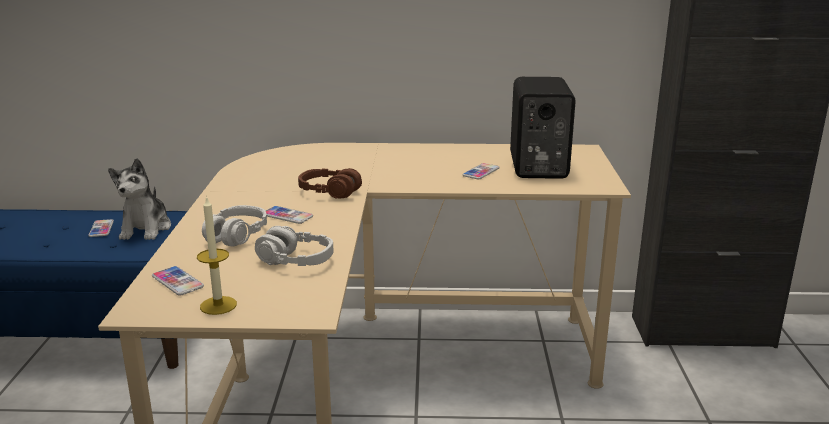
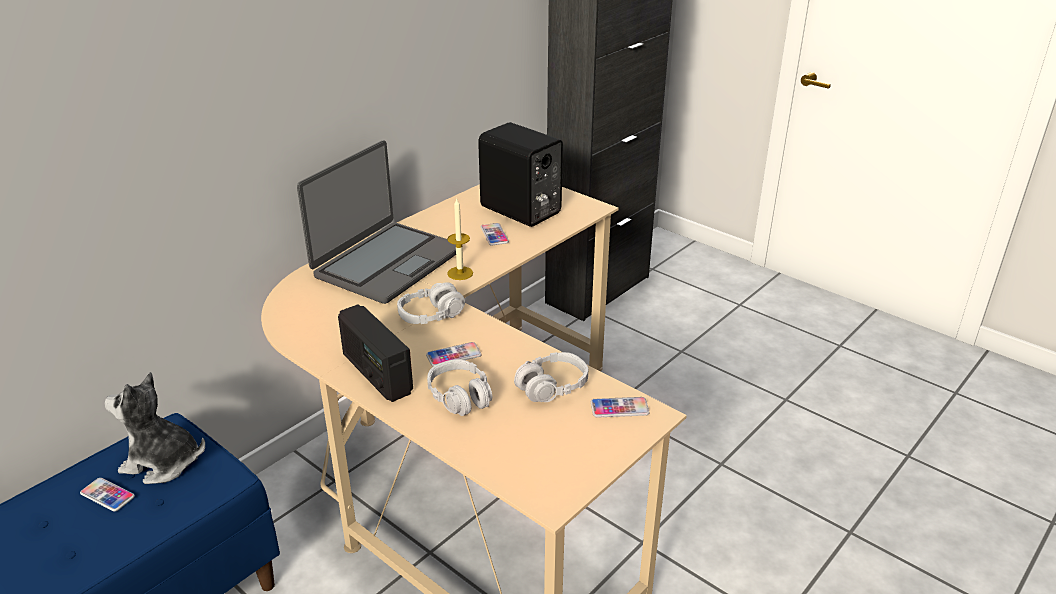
camera: 50 degrees left, 10 degrees up
(146, 229) = (162, 463): plush toy -> plush toy turned 150 degrees clockwise
(177, 282) = (519, 460): phone -> phone (619, 408)
(218, 305) = (589, 454): candle -> candle (460, 273)
(229, 203) = (376, 373): none -> radio
(329, 192) = (431, 315): brown headphones -> grey headphones
(373, 159) = (387, 263): none -> laptop

